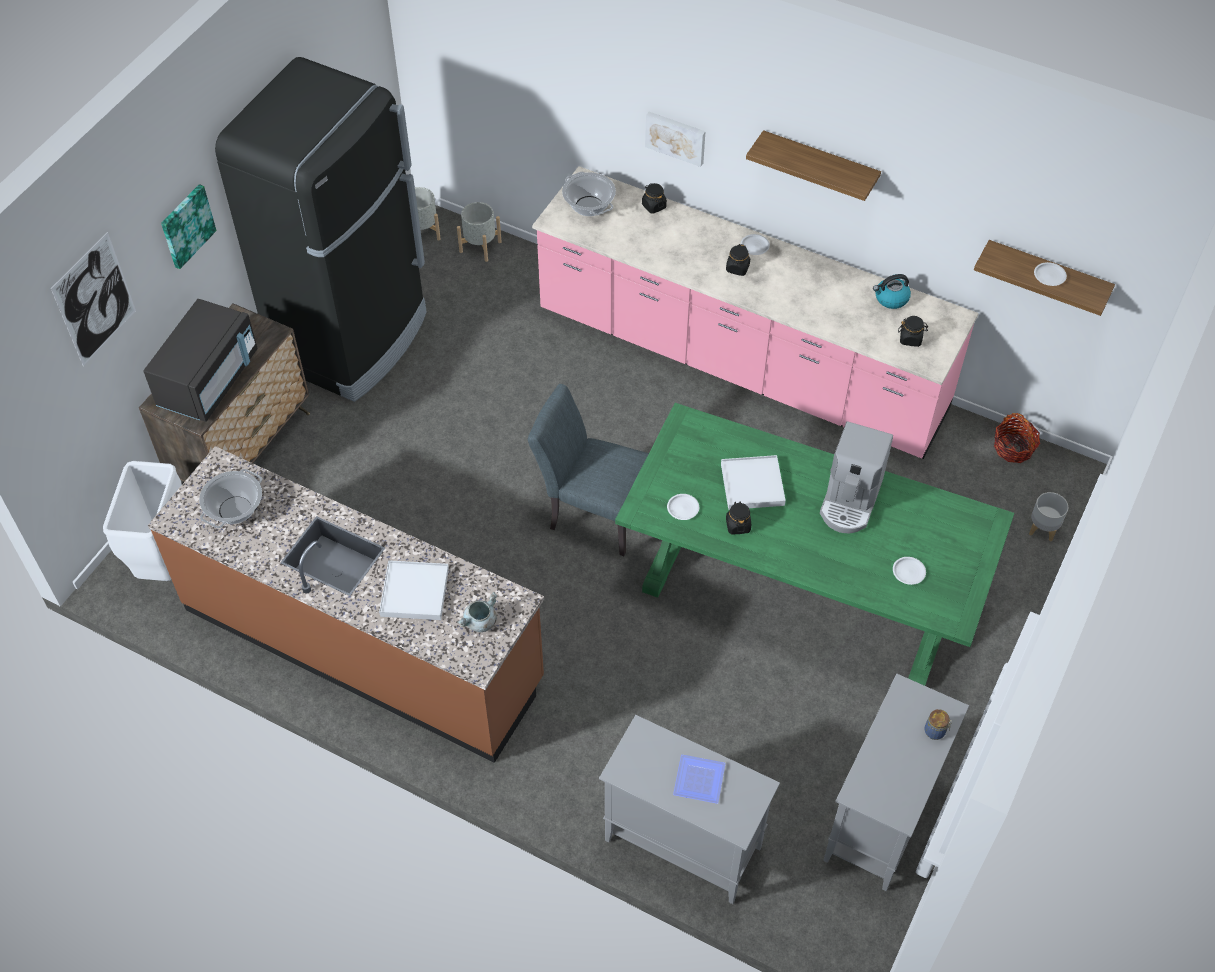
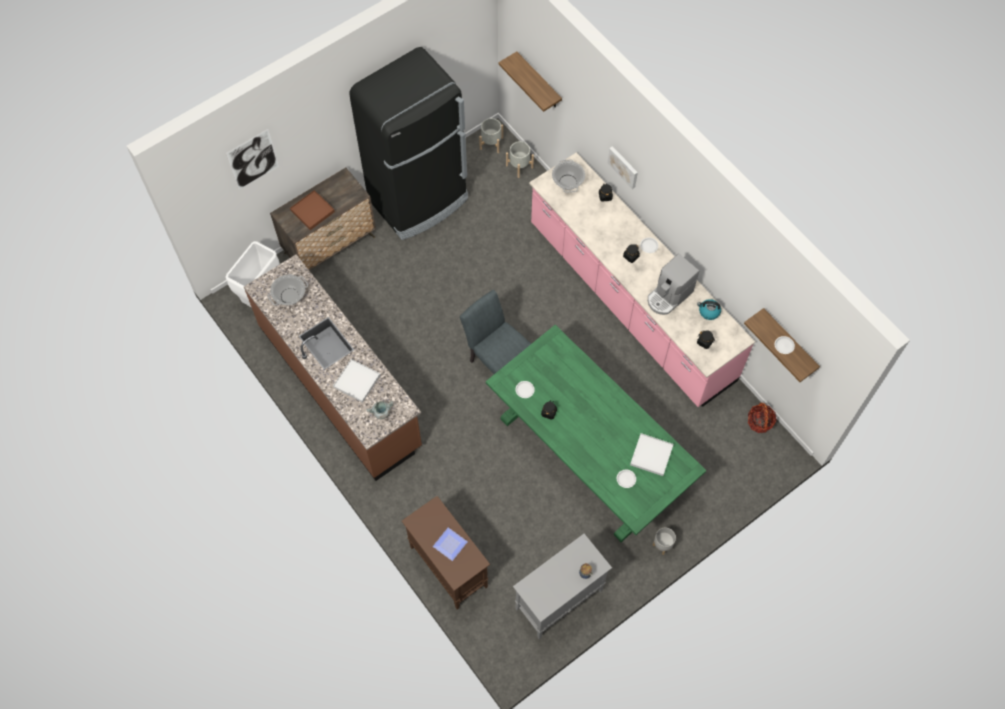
camera: 25 degrees right, 10 degrees up
(186, 225) = (322, 127): picture -> none
(209, 380) = (312, 211): black microwave -> brown tray
(681, 843) = (448, 566): grey cabinet -> brown cabinet
(752, 485) = (570, 392): white tray -> white tray (651, 455)
(819, 165) = (688, 222): shelf -> shelf (539, 81)
(850, 500) = (618, 424): coffee machine -> coffee machine (669, 296)
(1043, 529) = (746, 478): grey planter -> grey planter (662, 545)

